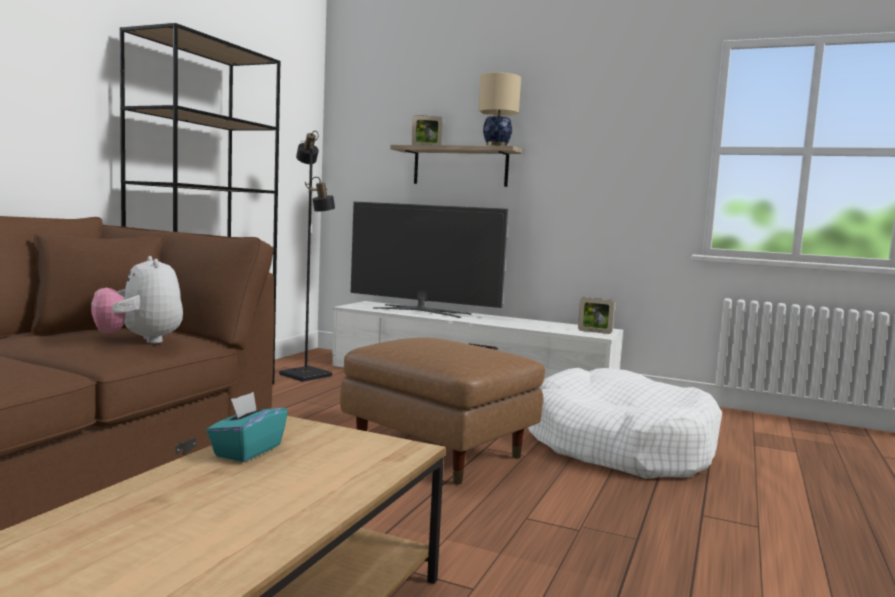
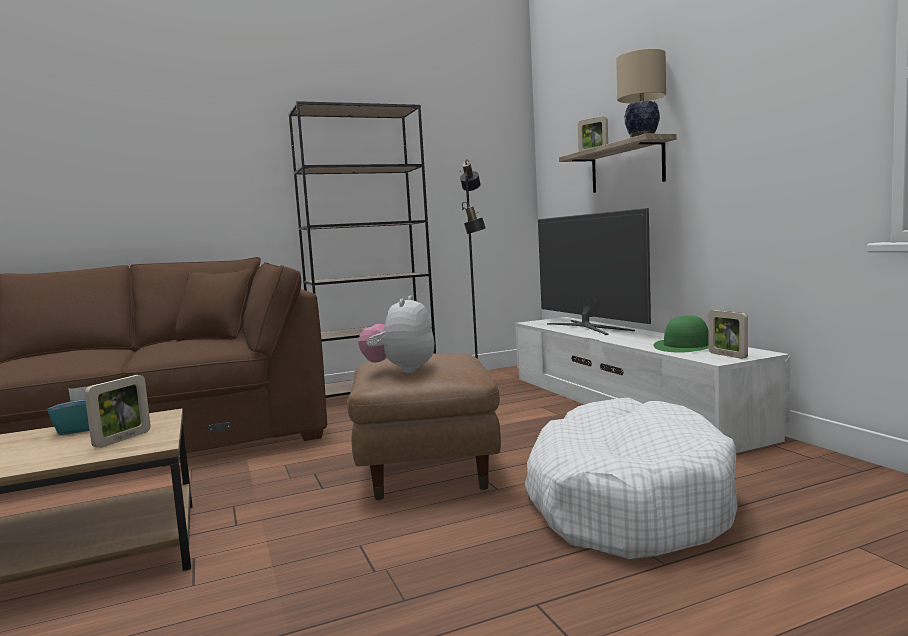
camera: 45 degrees right, 0 degrees up
(140, 341) = (193, 347): plush toy -> plush toy (401, 370)
(350, 451) = (122, 439): none -> picture frame
(549, 326) = (686, 346): none -> green hat

